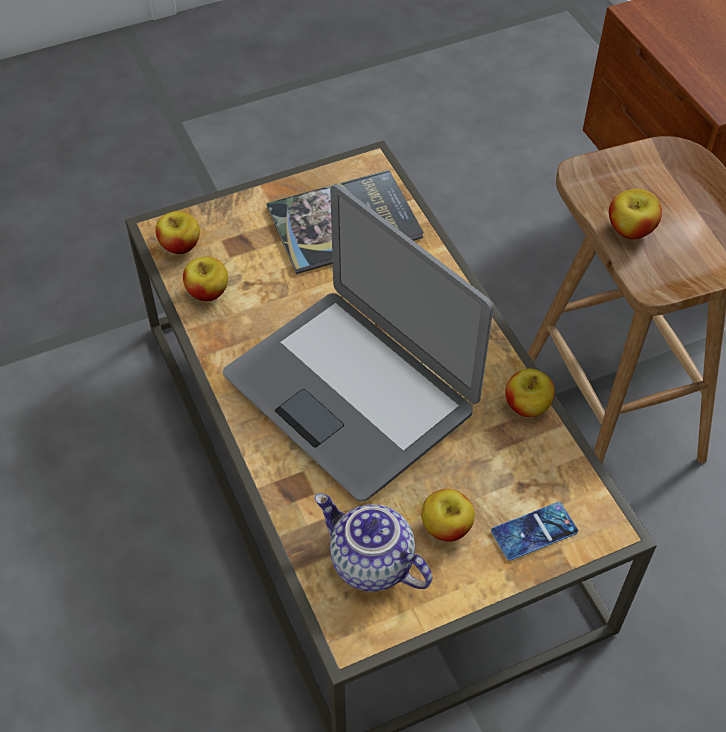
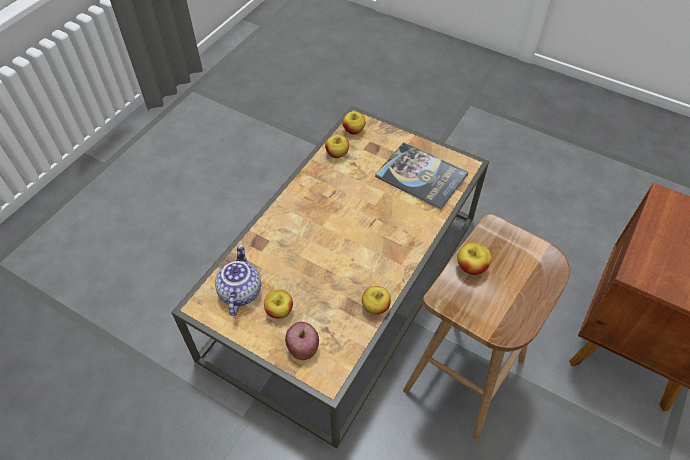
camera: 55 degrees right, 0 degrees up
(351, 391) = (326, 233): laptop -> none
(534, 531) = (303, 348): phone -> apple

